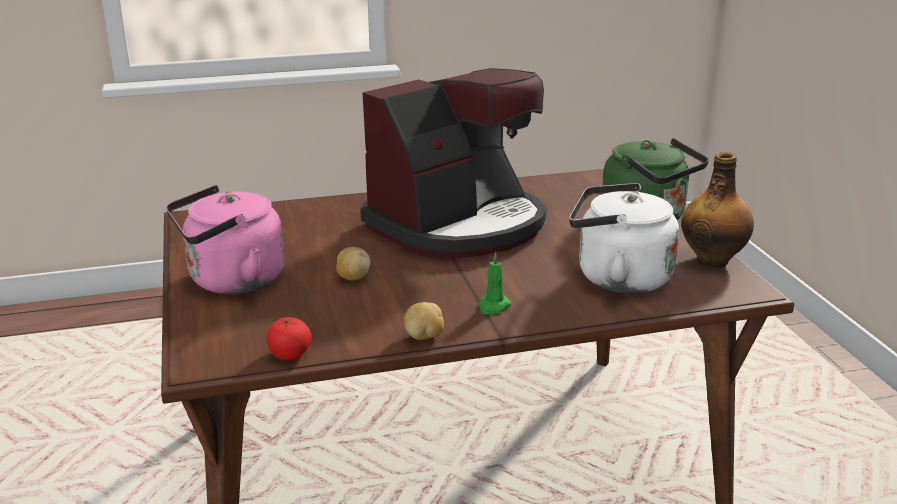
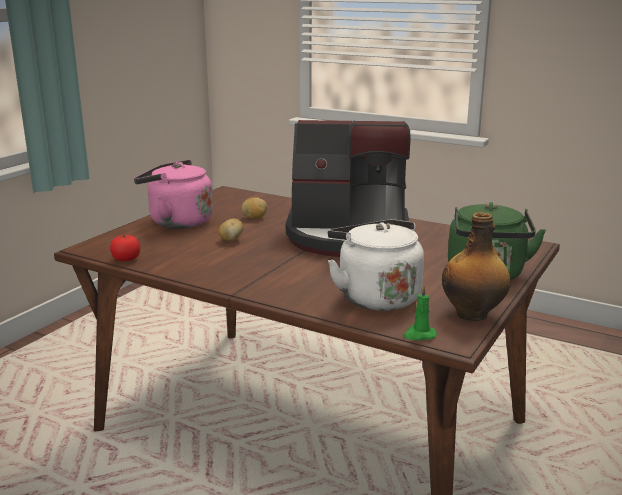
camera: 45 degrees right, 5 degrees down
(424, 336) = (197, 278): potato -> potato (254, 218)
(493, 306) = (265, 280): green candle -> green candle (419, 335)

